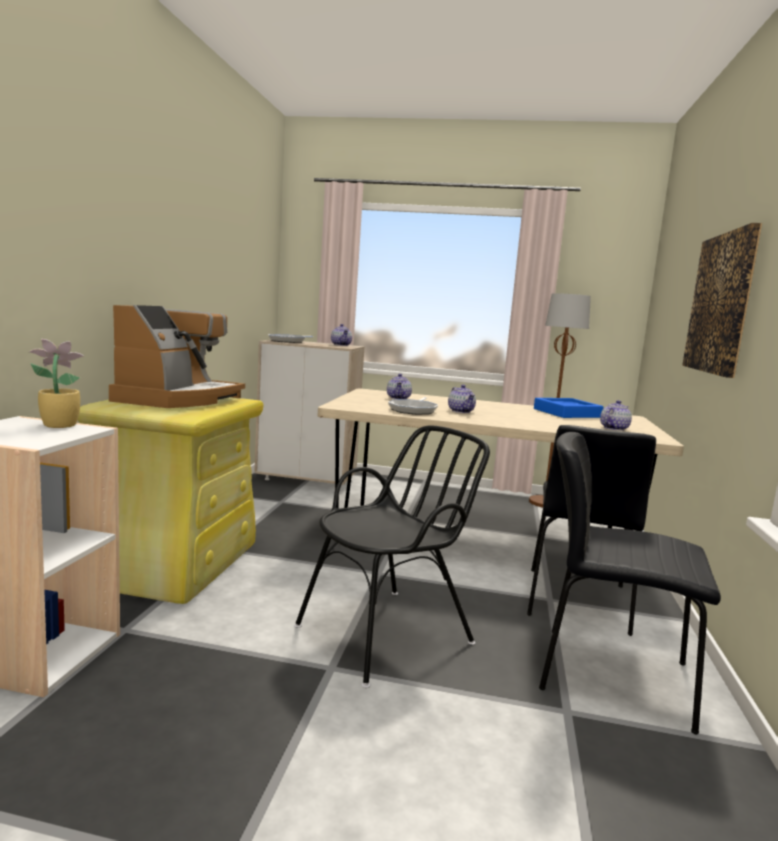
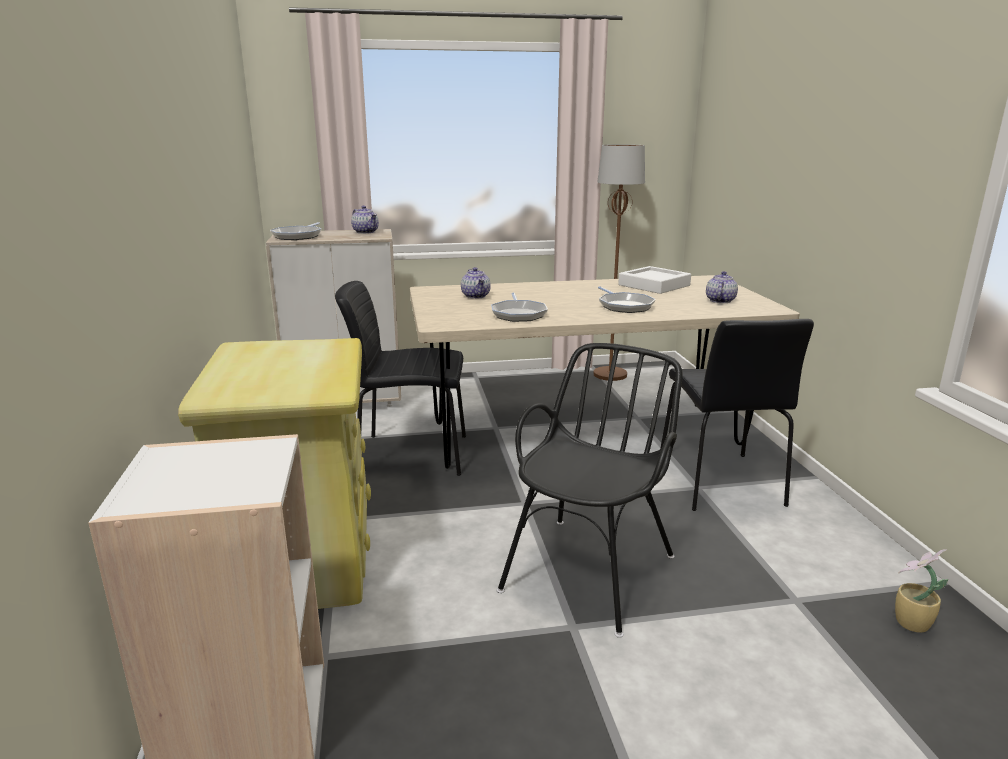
camera: 20 degrees left, 10 degrees up
(58, 425) = (225, 450): potted plant -> potted plant (910, 624)
(178, 399) = (276, 361): coffee machine -> none
(461, 411) = (563, 305): teapot -> none
(515, 419) = (624, 306): none -> frying pan
(567, 413) = (654, 285): blue tray -> white tray
(608, 674) = (798, 552): black chair -> black chair (408, 455)
(721, 304) = (831, 166): picture -> none

